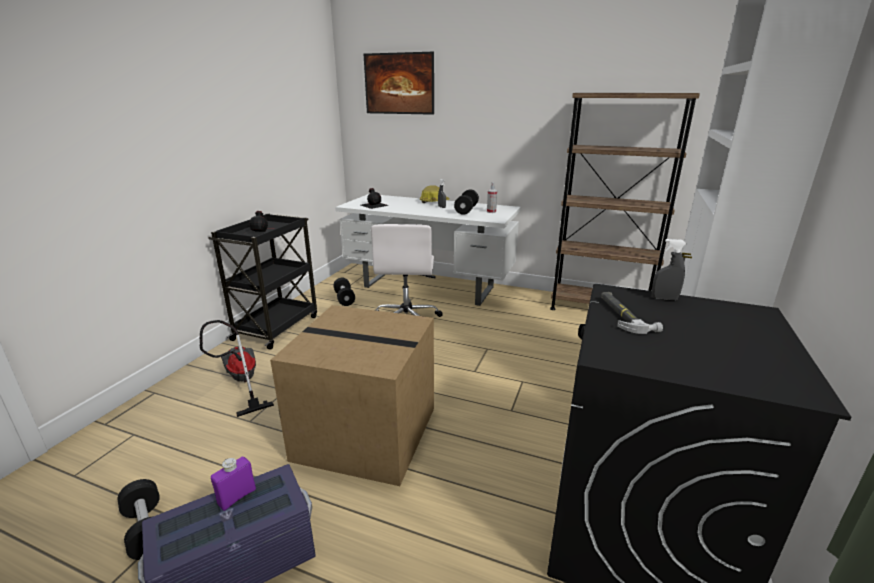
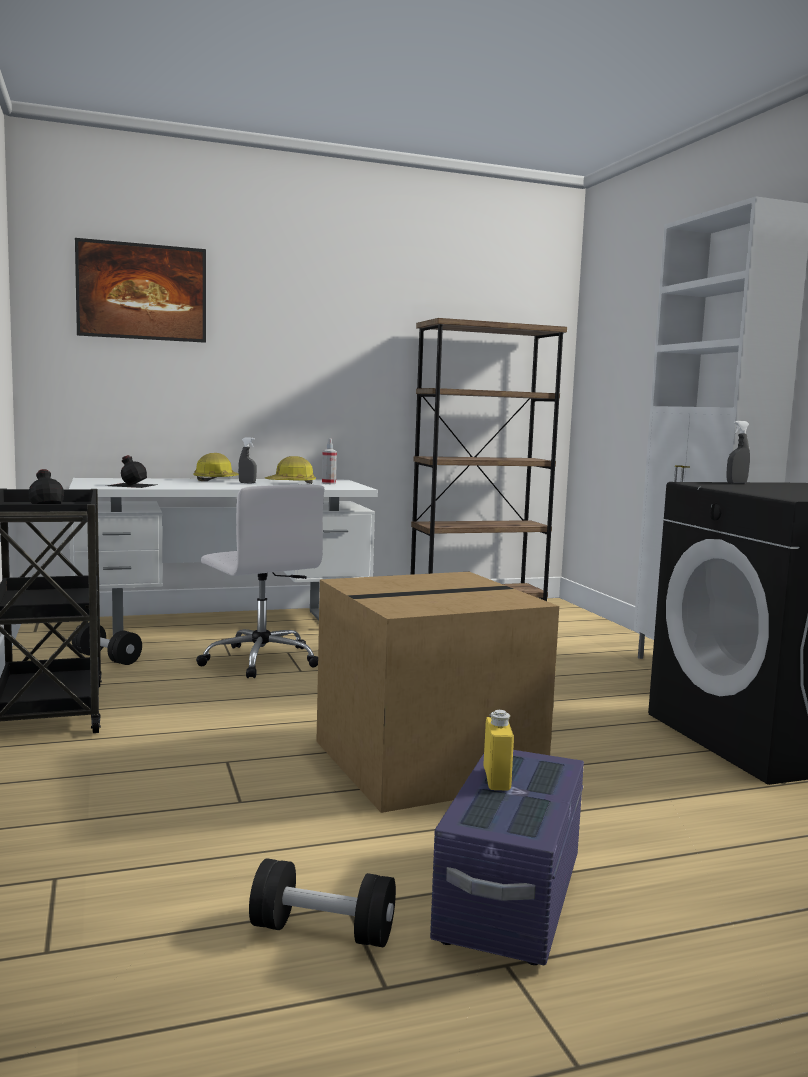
camera: 40 degrees left, 15 degrees down
(237, 497) = (496, 779): purple bottle -> yellow bottle
(241, 382) = (127, 774): vacuum cleaner -> none
(466, 210) = (291, 483): black dumbbell -> hard hat
(623, 314) = (741, 488): hammer -> none

